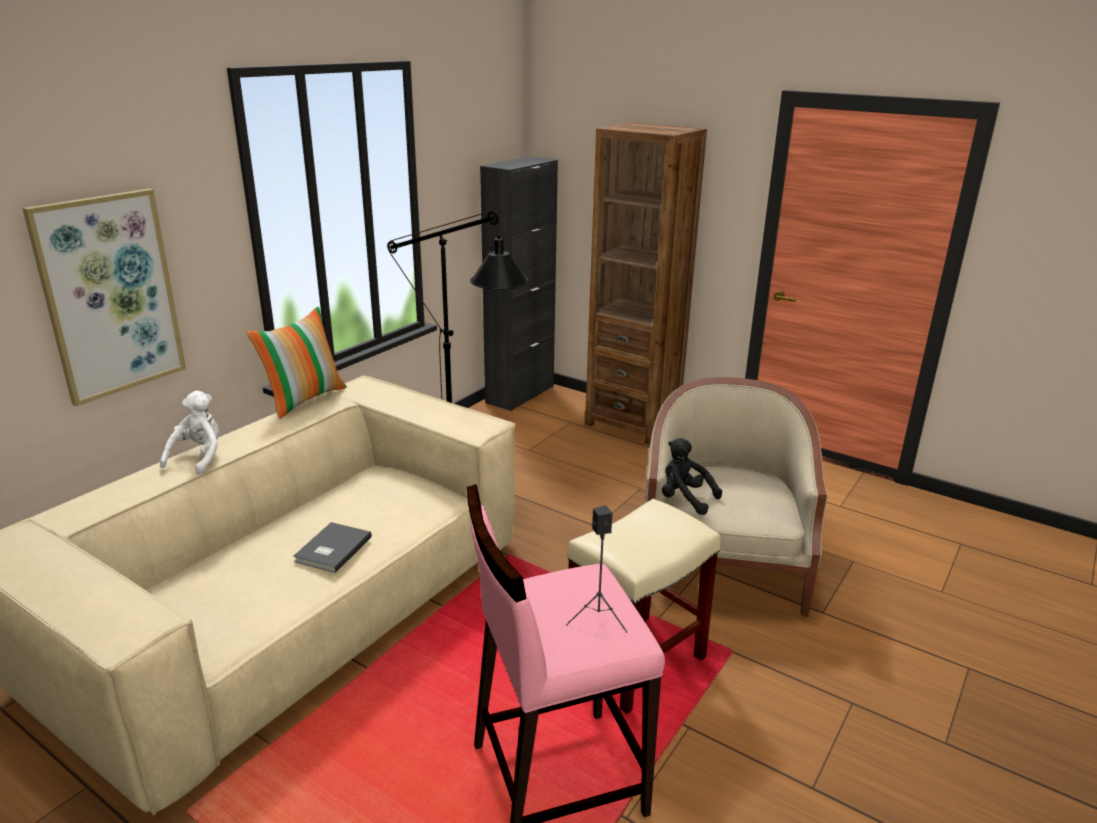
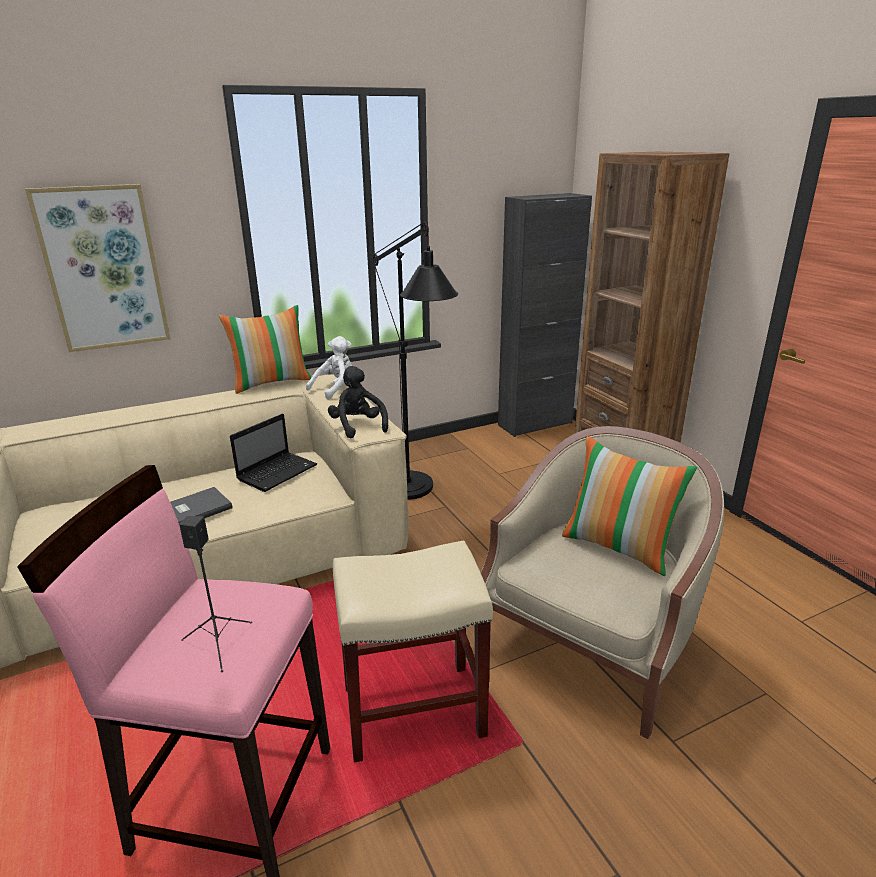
camera: 30 degrees right, 0 degrees up
(199, 458) = (147, 410): white plush toy -> white plush toy (335, 389)
(376, 492) = (278, 472): none -> laptop
(684, 499) = (536, 554): black plush toy -> black plush toy (358, 426)
(735, 478) = (619, 547): none -> pillow

